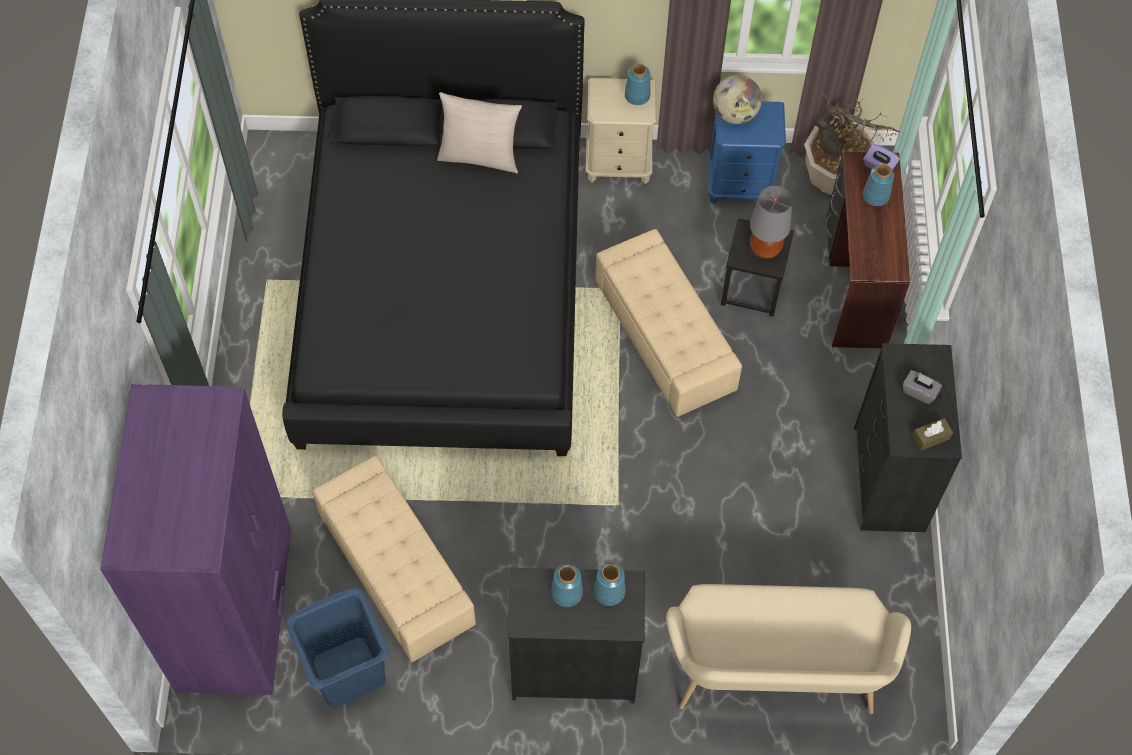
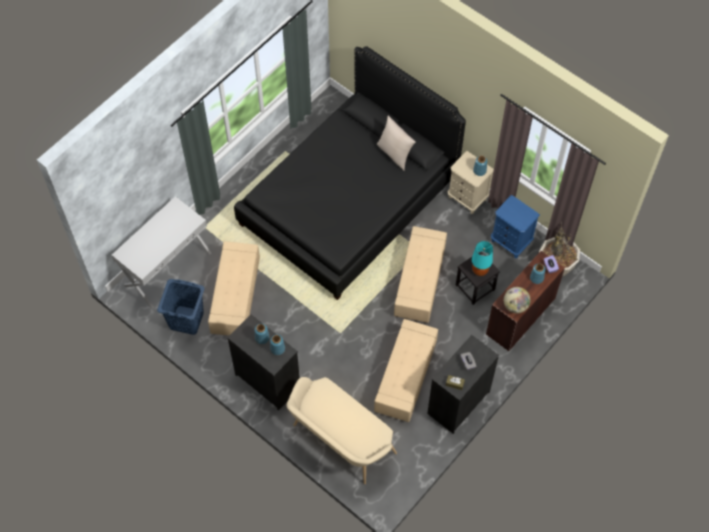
camera: 40 degrees right, 0 degrees up
(236, 609) = (167, 268): purple wardrobe -> white console table
(735, 114) = (513, 205): globe -> globe (515, 306)
(765, 249) = (479, 270): grey table lamp -> turquoise table lamp
(778, 498) = (406, 377): none -> beige ottoman

